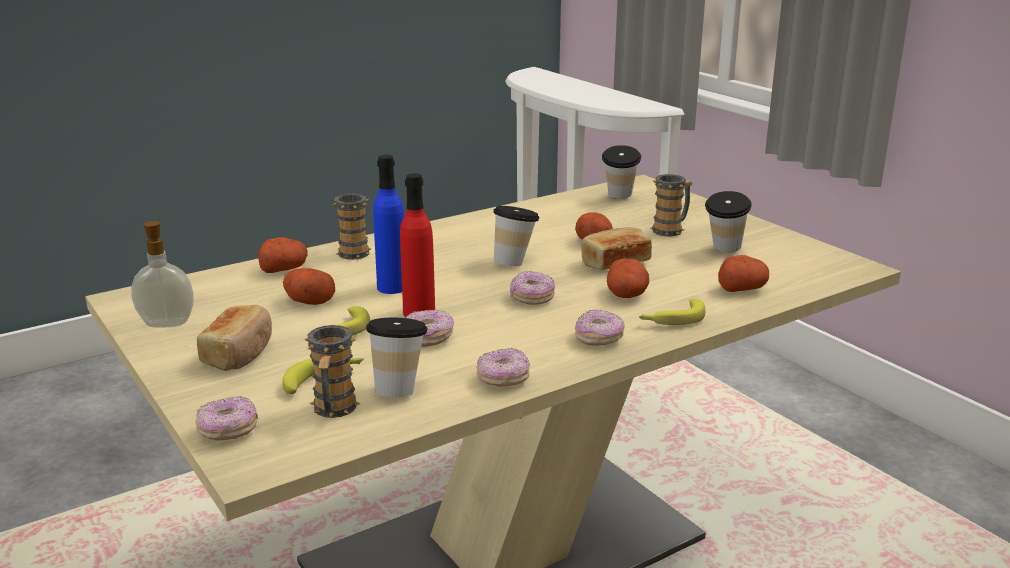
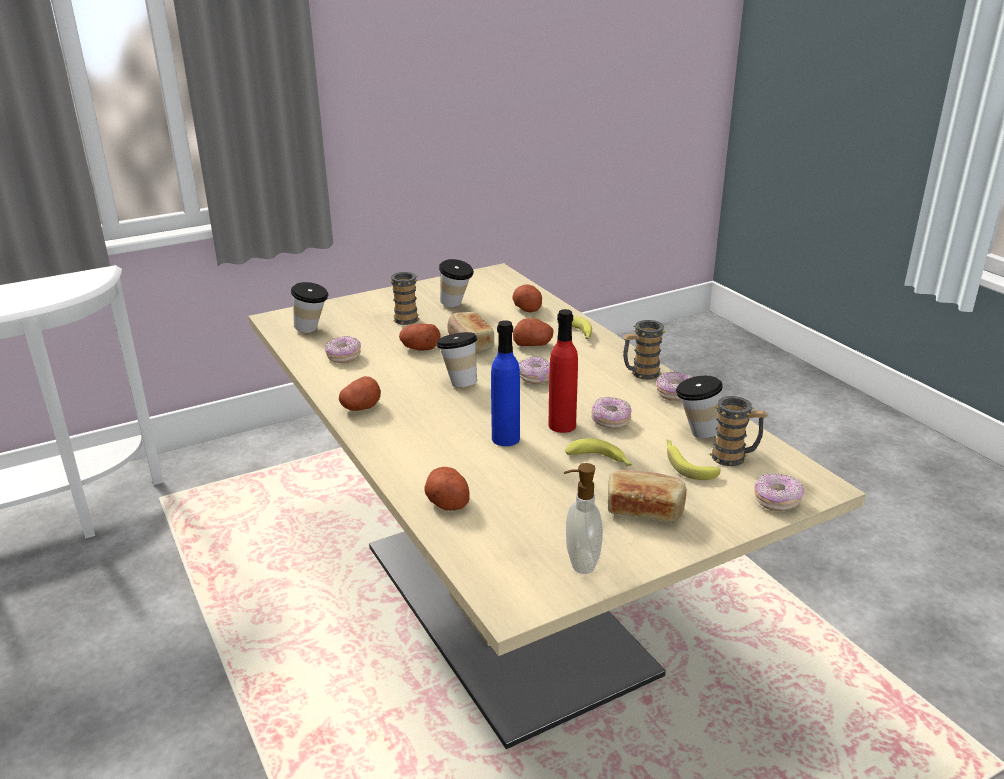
camera: 85 degrees left, 5 degrees up
(308, 300) = (531, 481): potato -> potato (361, 407)
(352, 251) = (407, 462): mug -> mug (640, 374)
(599, 339) = (609, 359): donut -> donut (344, 357)

